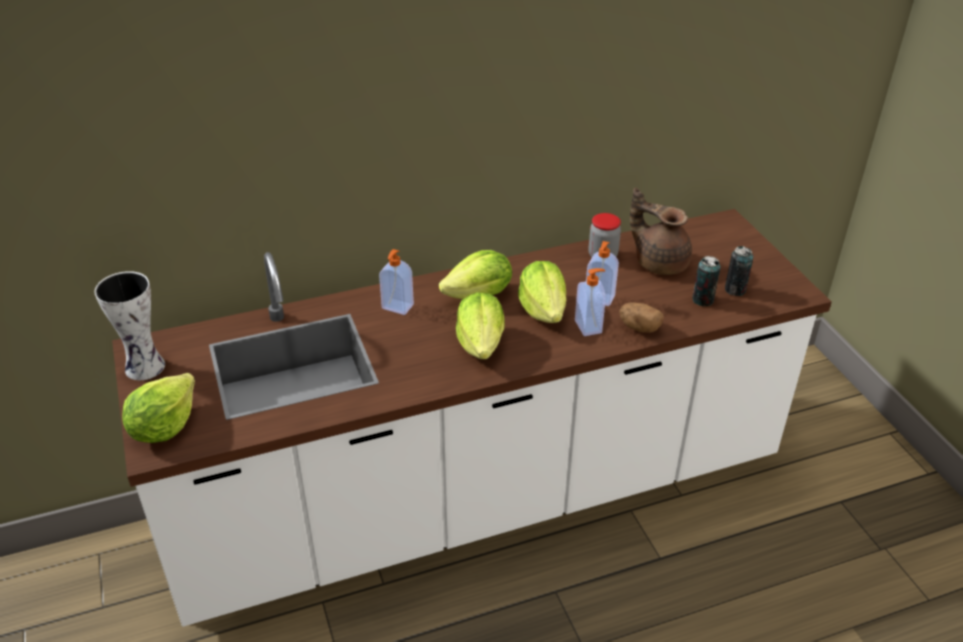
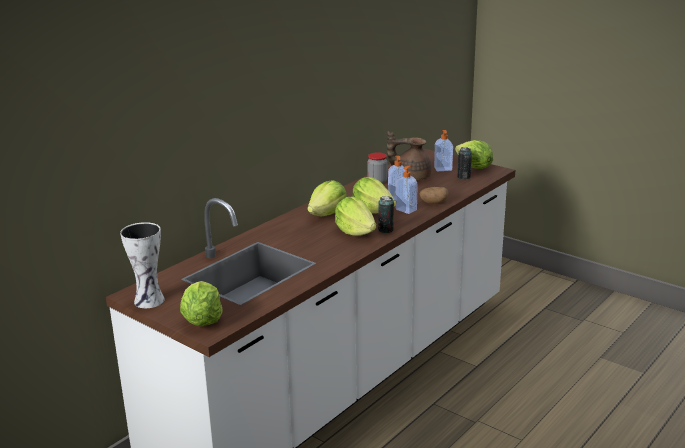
camera: 30 degrees left, 15 degrees down
(397, 307) = (284, 231): soap dispenser -> soap dispenser (443, 169)
(702, 300) = (452, 185): can -> can (385, 230)
(770, 275) = (474, 167): none -> lettuce

